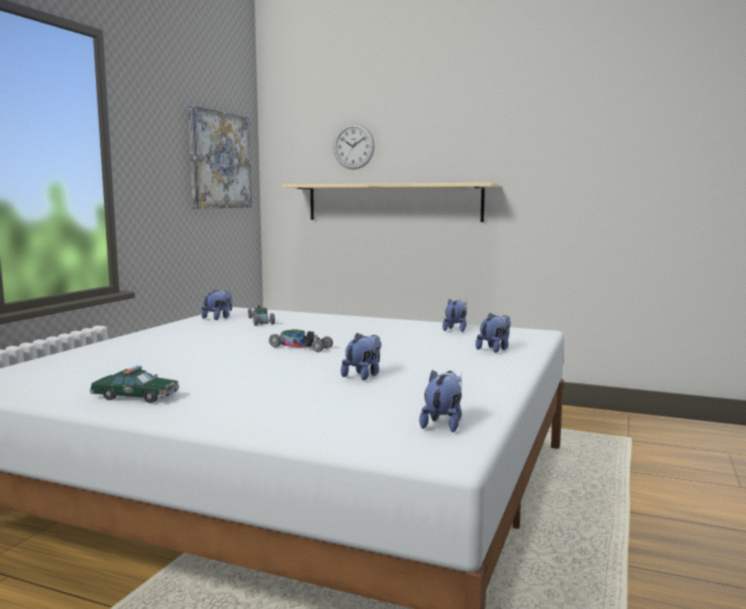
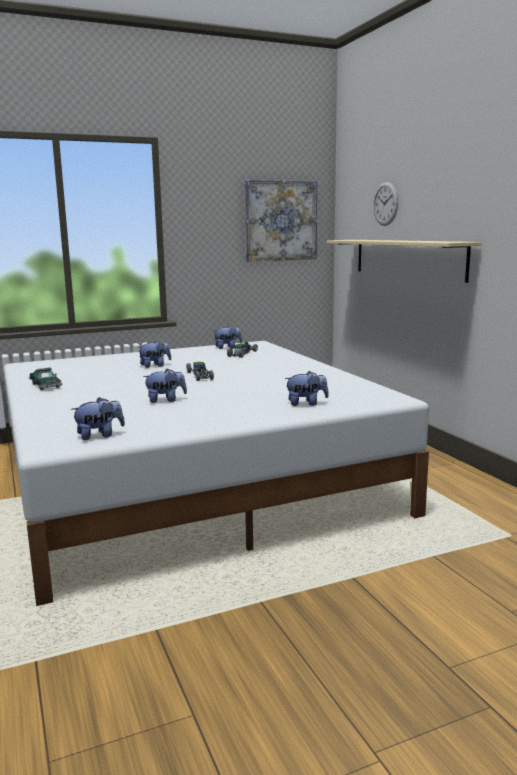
camera: 45 degrees right, 5 degrees up
(456, 330) = (341, 384): plush toy -> plush toy (155, 366)

